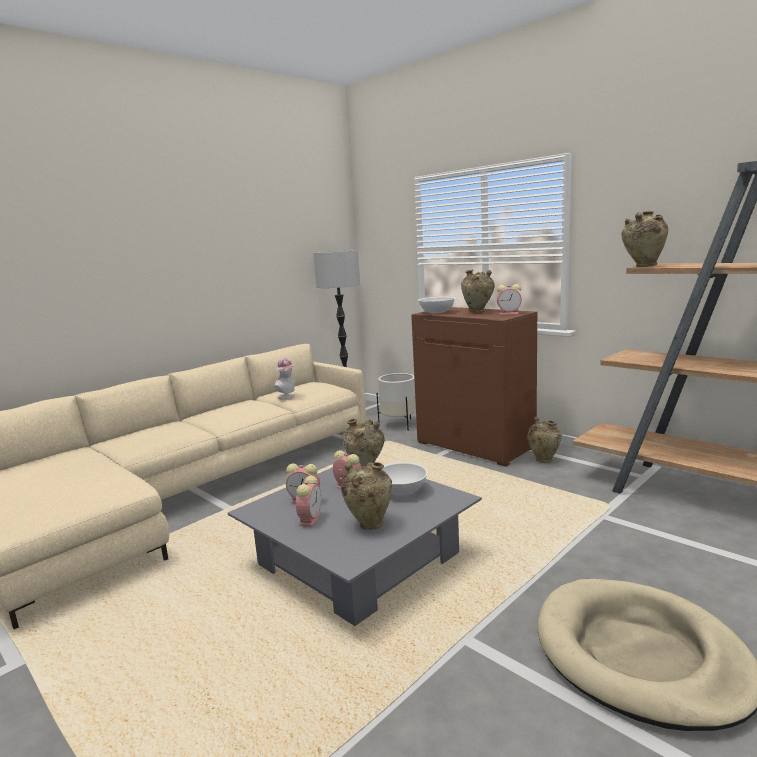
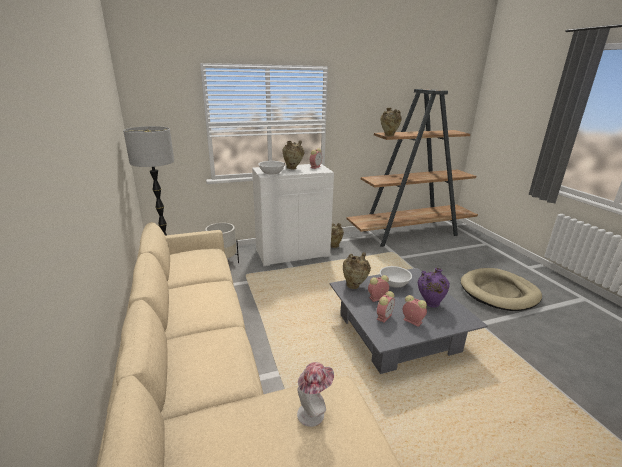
camera: 65 degrees left, 10 degrees up
(288, 396) = (204, 271): hat -> hat (314, 412)
(369, 524) = (429, 304): beige vase -> purple vase
(476, 445) = (293, 253): brown cabinet -> white cabinet

